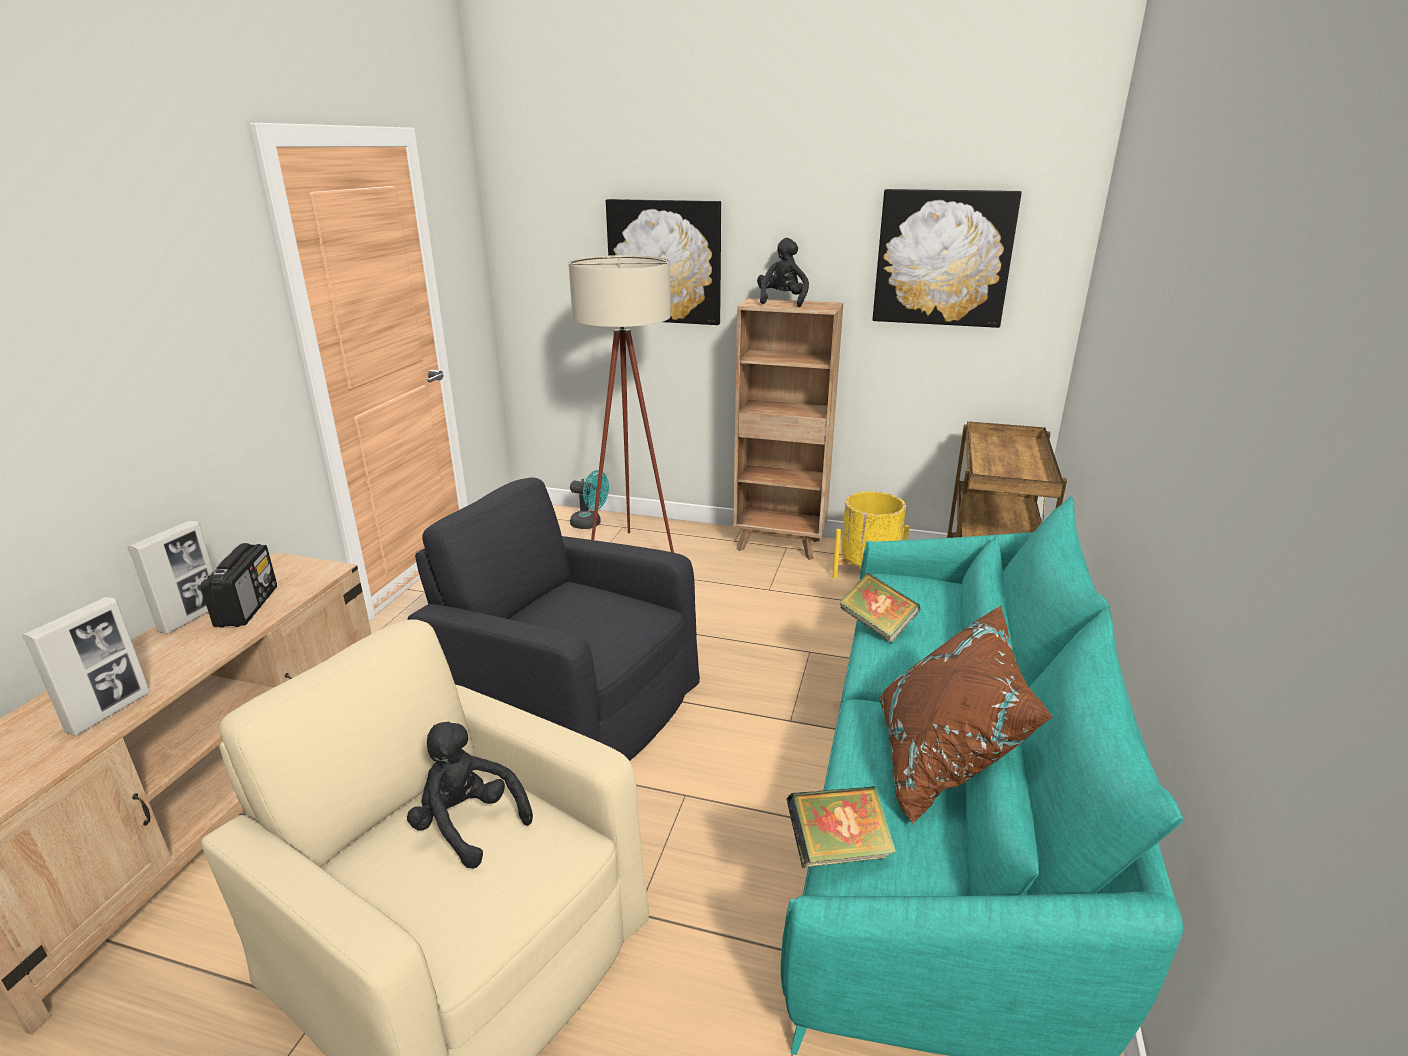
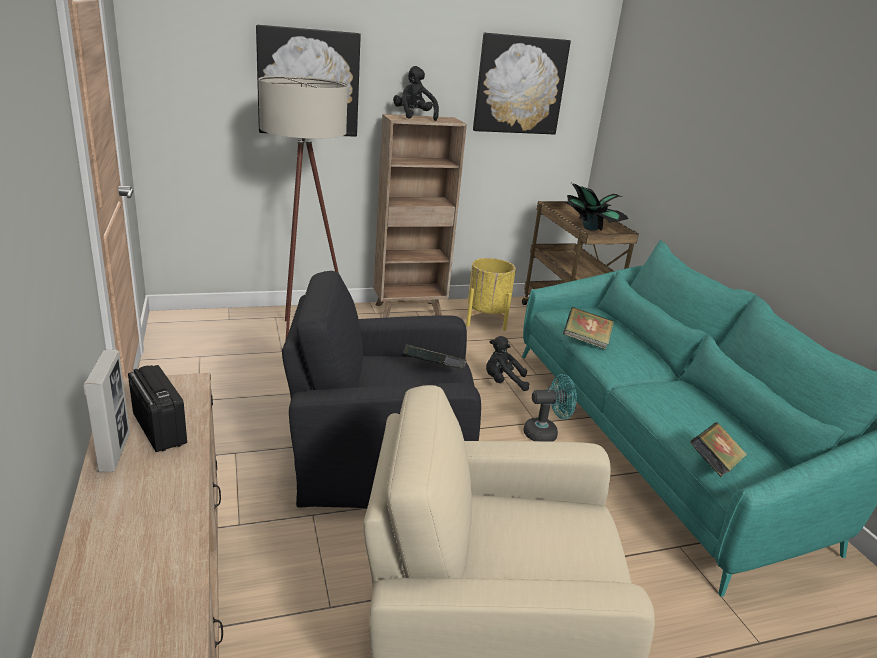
camera: 35 degrees left, 0 degrees up
(109, 712) = (169, 546): picture frame -> none
(468, 824) = (522, 527): black plush toy -> black plush toy (503, 382)
(590, 524) = (244, 319): turquoise fan -> turquoise fan (545, 433)
(614, 618) = (433, 372): none -> book
(943, 763) = (704, 406): brown pillow -> none
(1009, 467) = (590, 228): none -> potted plant

